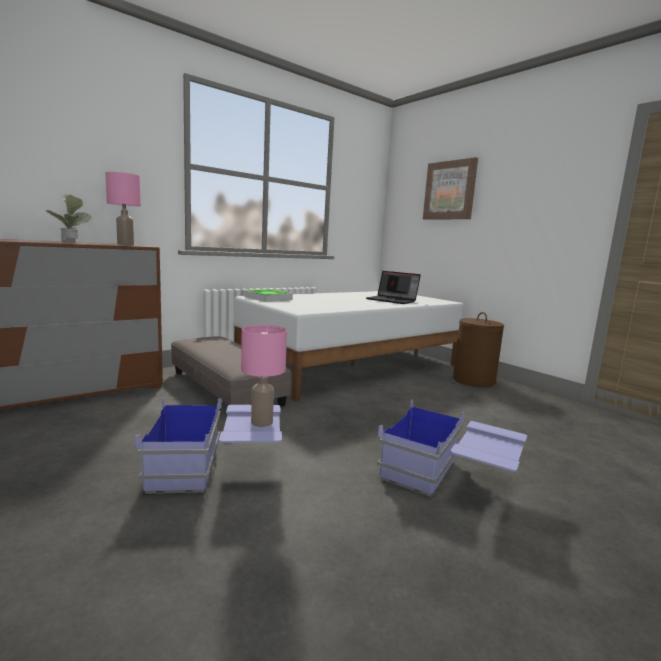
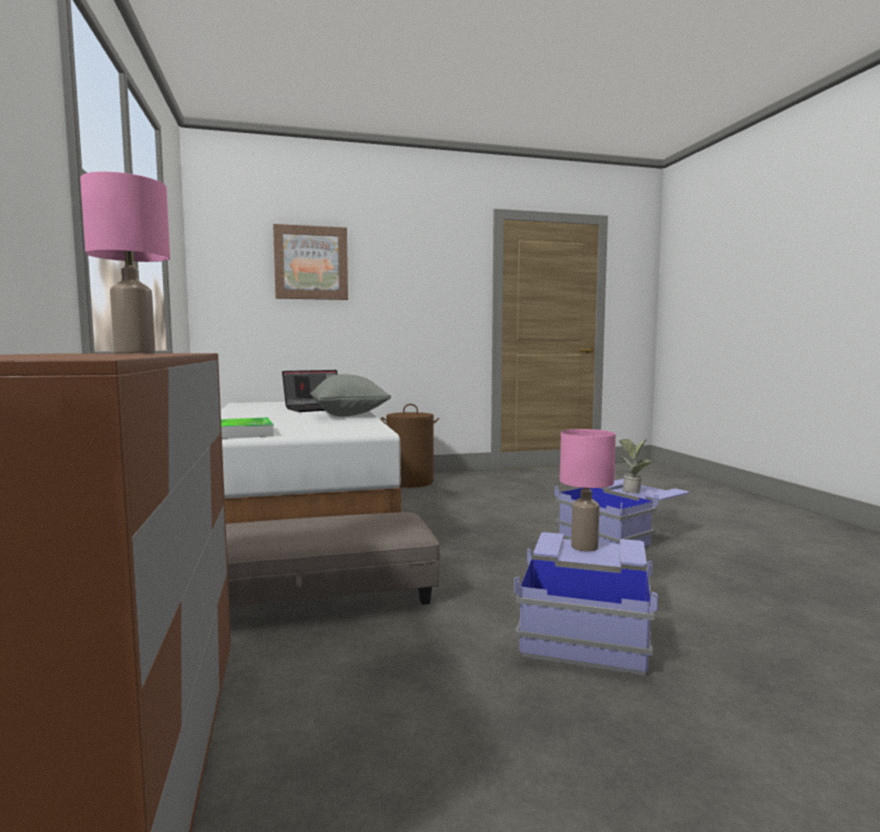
camera: 65 degrees left, 5 degrees down
(71, 242) = (122, 354): potted plant -> potted plant (634, 491)
(369, 305) = (349, 415): none -> grey pillow

